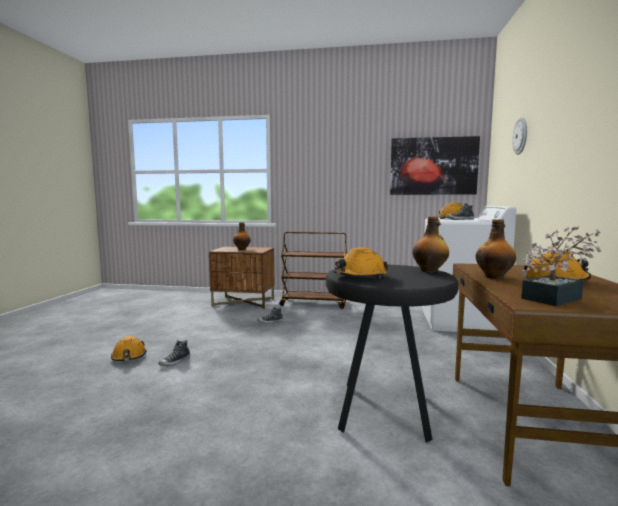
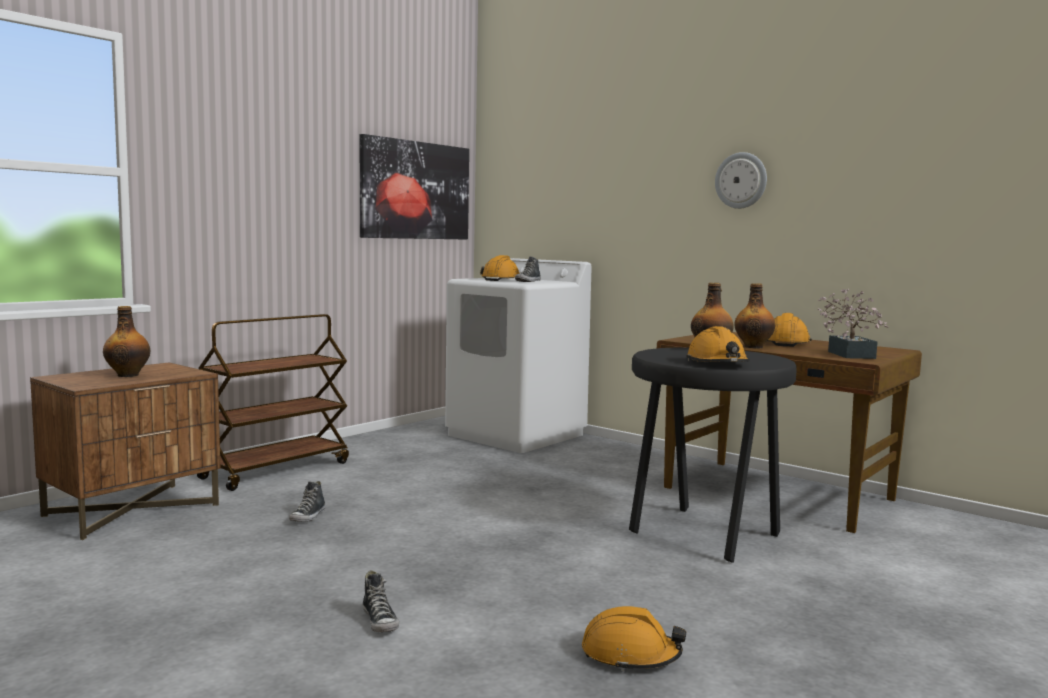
camera: 60 degrees left, 0 degrees up
(129, 356) = (270, 663): orange hard hat -> orange hard hat (630, 655)
(521, 136) = (580, 167): wall clock -> wall clock (741, 180)

